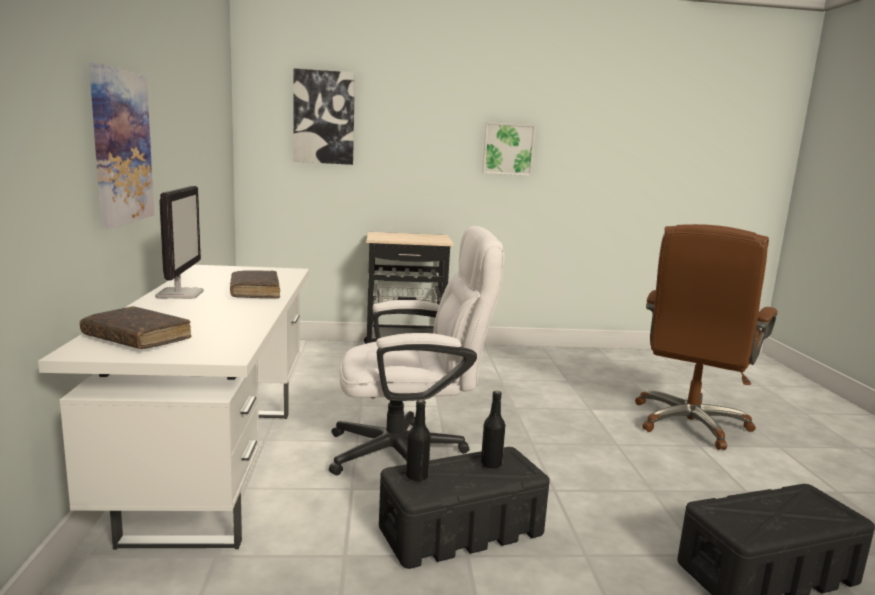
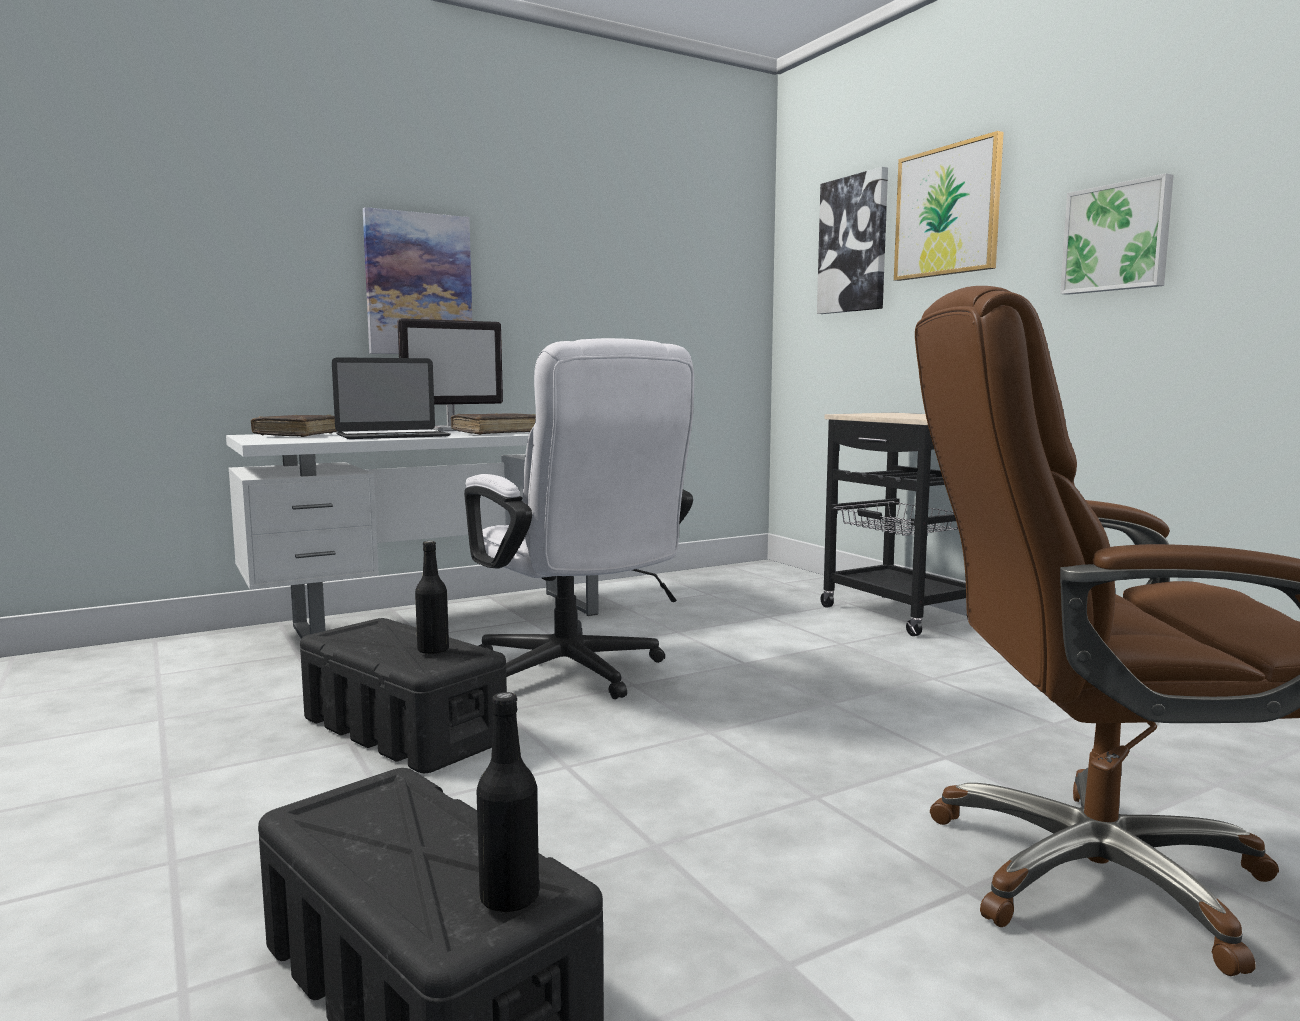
camera: 65 degrees right, 5 degrees down
(222, 315) = (392, 435): none -> laptop
(404, 113) = (947, 211): none -> picture
(417, 476) = (370, 629): black bottle -> black bottle (509, 898)

